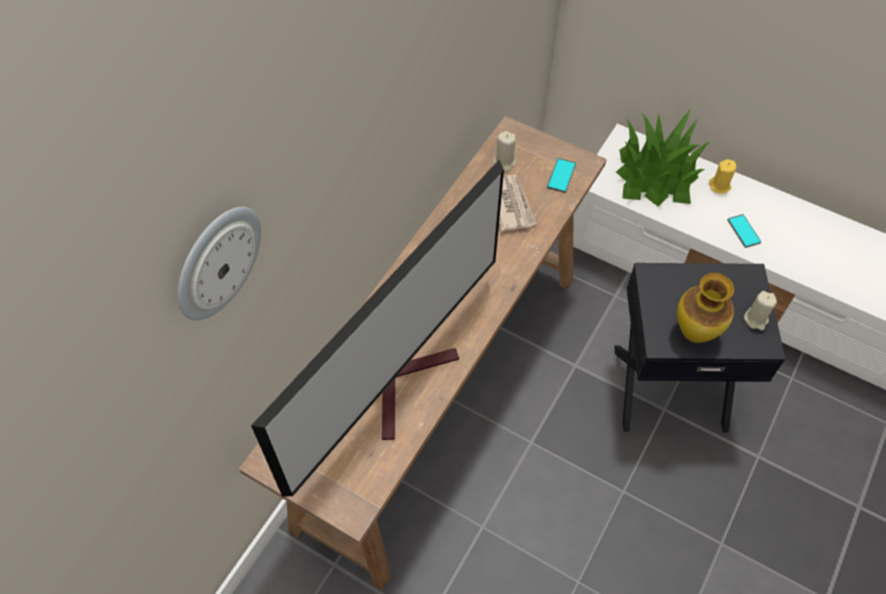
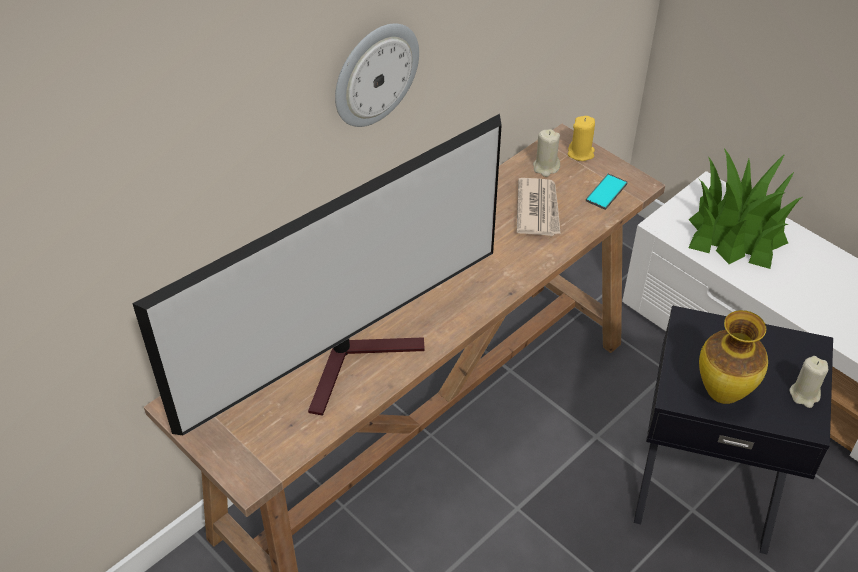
camera: 15 degrees right, 10 degrees down
(217, 262) = (145, 126): wall clock -> wall clock (375, 74)
(719, 186) = (812, 257): yellow candle -> yellow candle (581, 153)
(743, 231) = (828, 310): phone -> none

